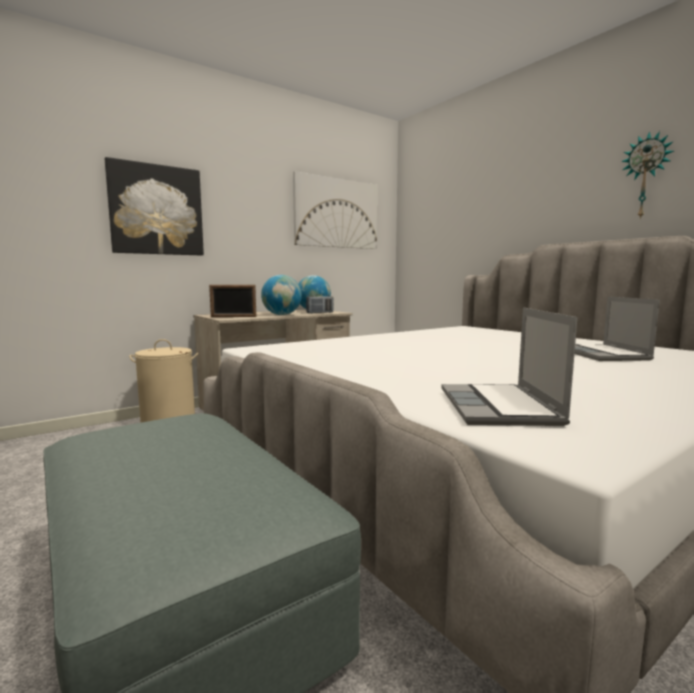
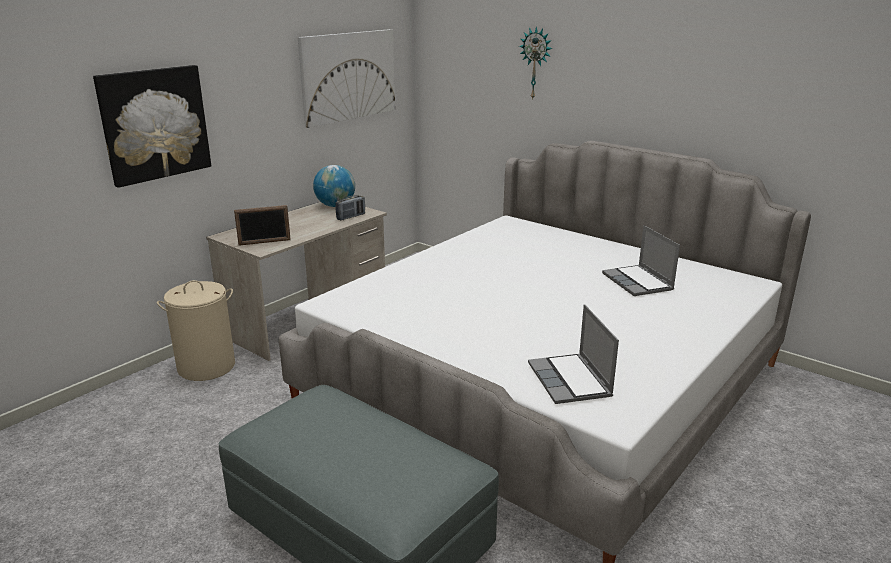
camera: 15 degrees left, 15 degrees up
(282, 315) = (313, 229): globe -> none
(646, 176) = (682, 92): wall clock -> wall clock (536, 63)

